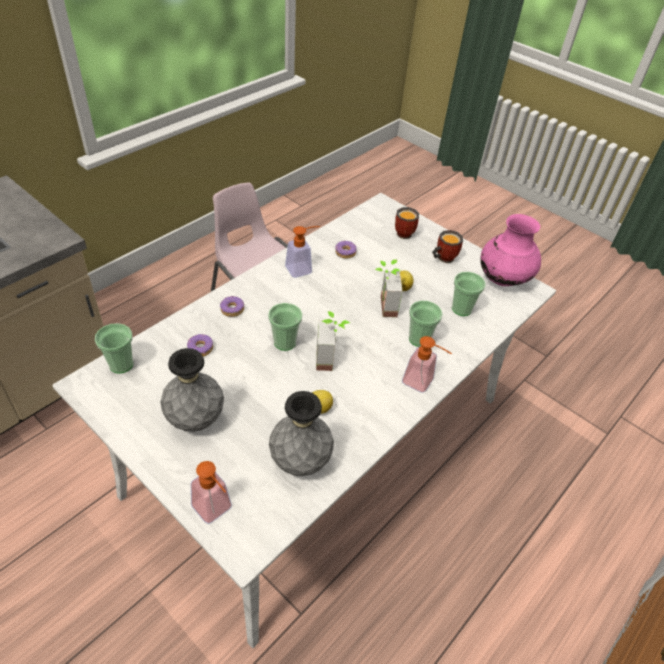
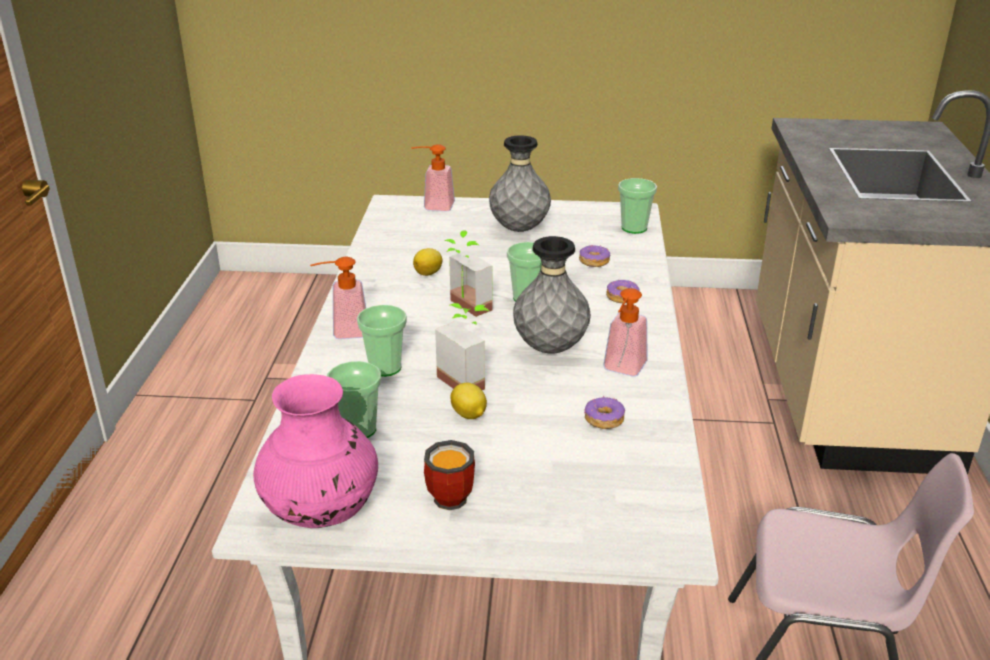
camera: 145 degrees right, 15 degrees down
(300, 461) = (403, 244): grey vase -> grey vase (550, 348)
(406, 233) = (562, 508): mug -> none

